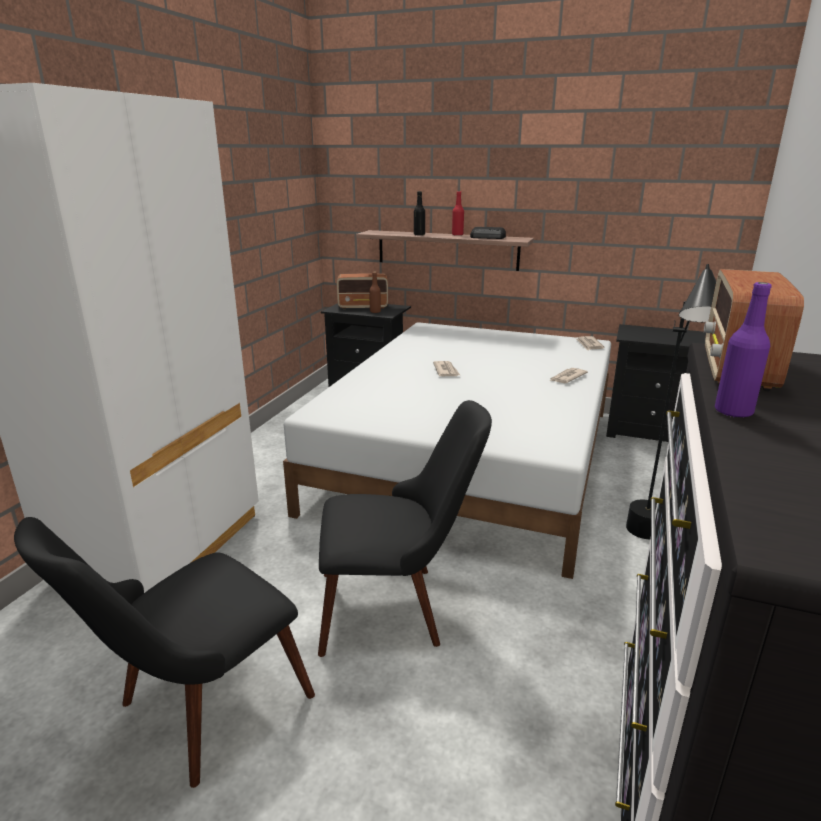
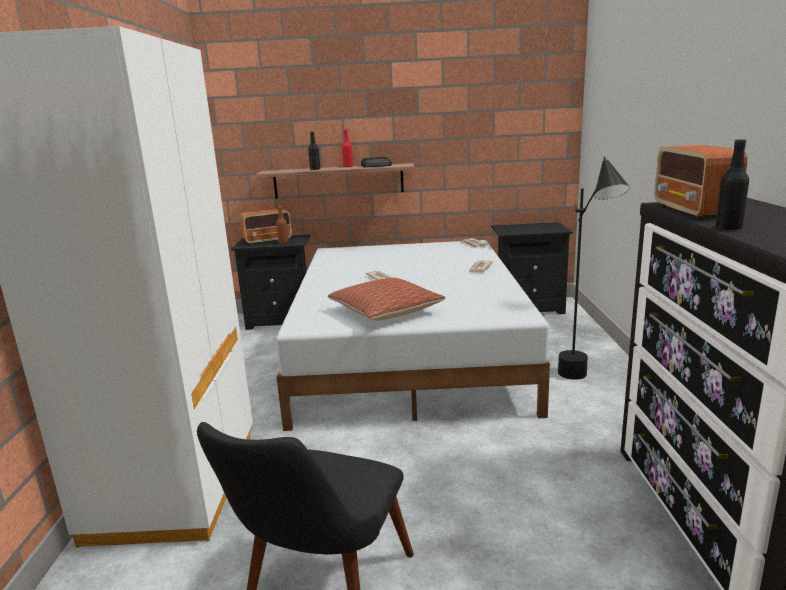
camera: 20 degrees left, 5 degrees down
(397, 606) = (431, 471): black chair -> none
(412, 413) = (385, 312): none -> pillow
(733, 412) = (728, 228): purple bottle -> black bottle

